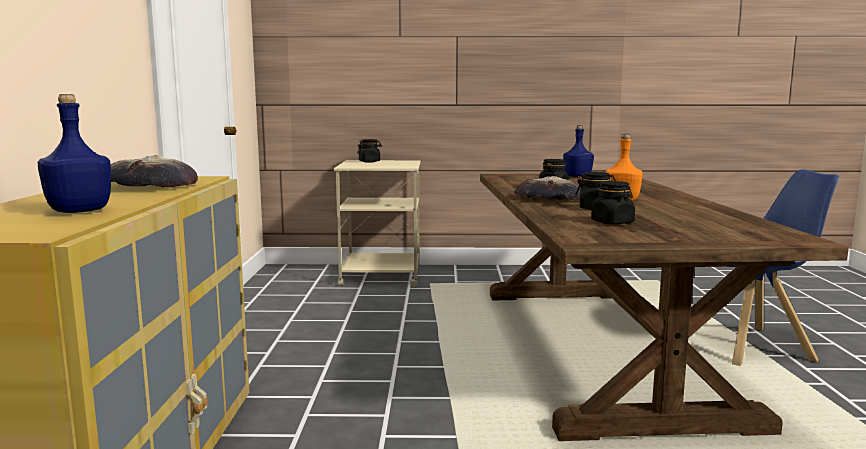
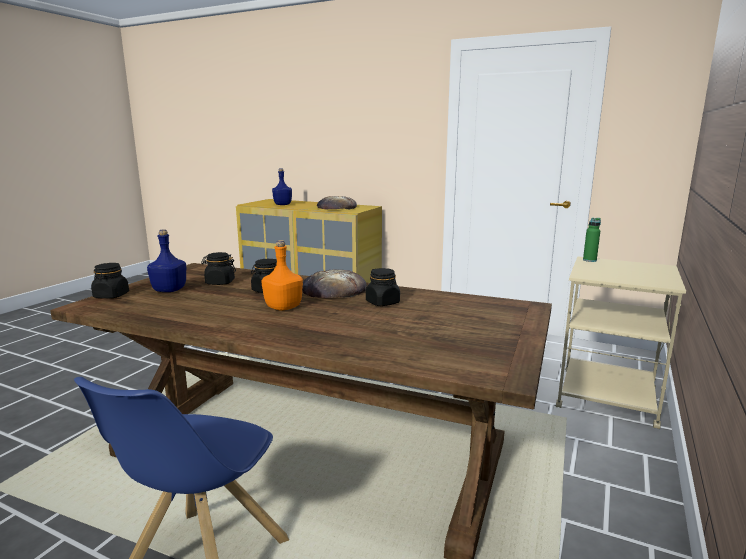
camera: 115 degrees right, 5 degrees up
(349, 166) = (589, 260): none -> green bottle
(369, 161) = (650, 270): black jar -> black jar (111, 296)
(578, 176) = (490, 342): blue bottle -> blue bottle (169, 290)

